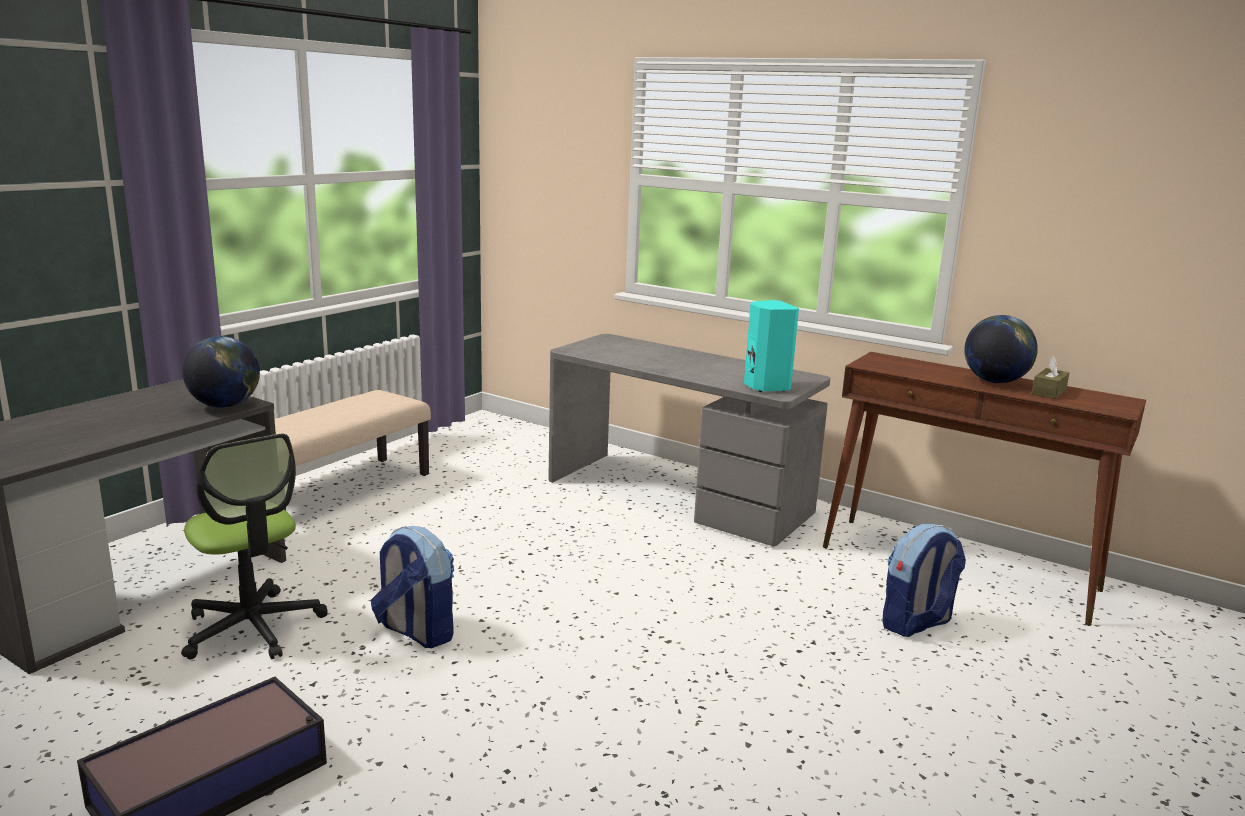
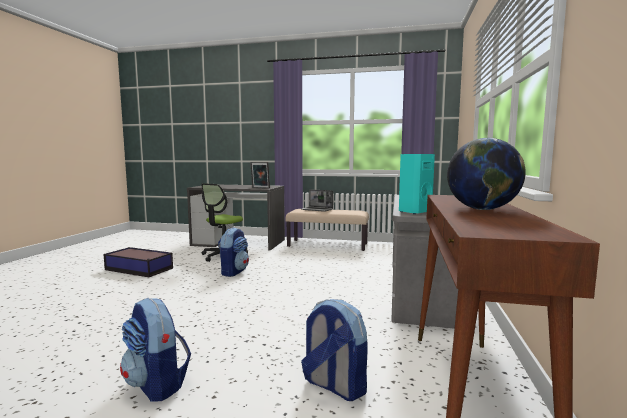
camera: 70 degrees right, 10 degrees down
(225, 406) = (260, 188): globe -> picture frame
(307, 418) = (317, 209): none -> laptop
(894, 753) = (157, 384): none -> backpack
(1048, 392) = (494, 218): brown tissue box -> none

